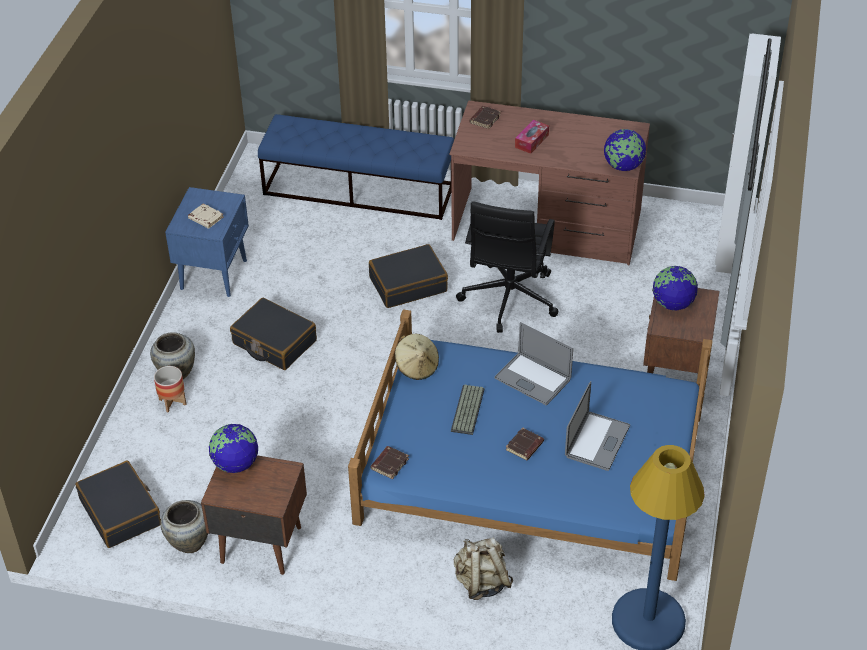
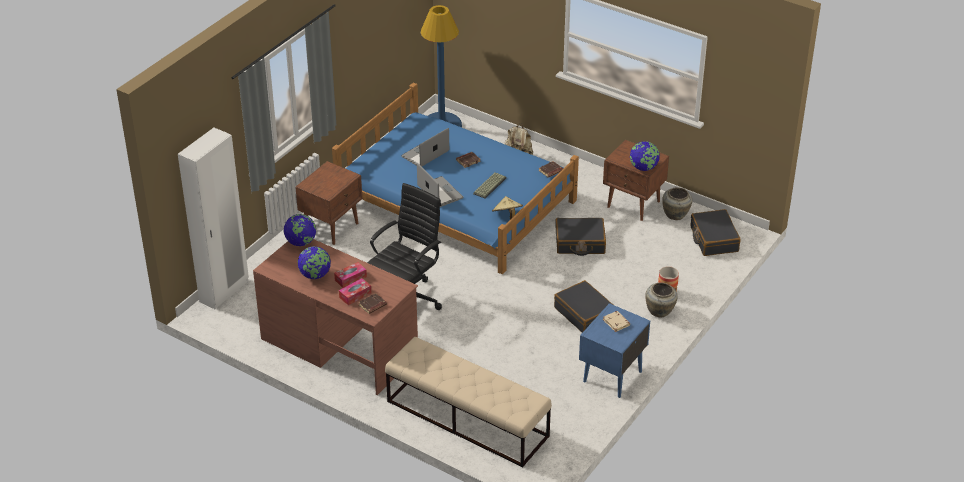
camera: 160 degrees left, 5 degrees down
(359, 189) = (467, 418): blue bench -> beige bench
(408, 284) = (469, 329): black suitcase -> black suitcase (580, 243)
(512, 125) = (355, 295): none -> tissue box
(672, 304) = (331, 186): globe -> globe (315, 275)

